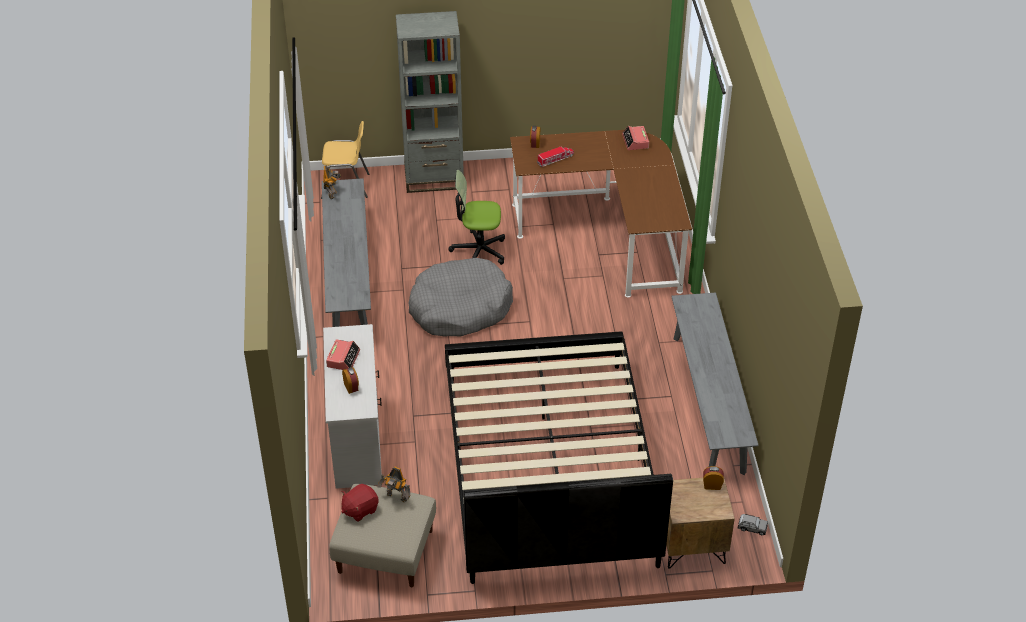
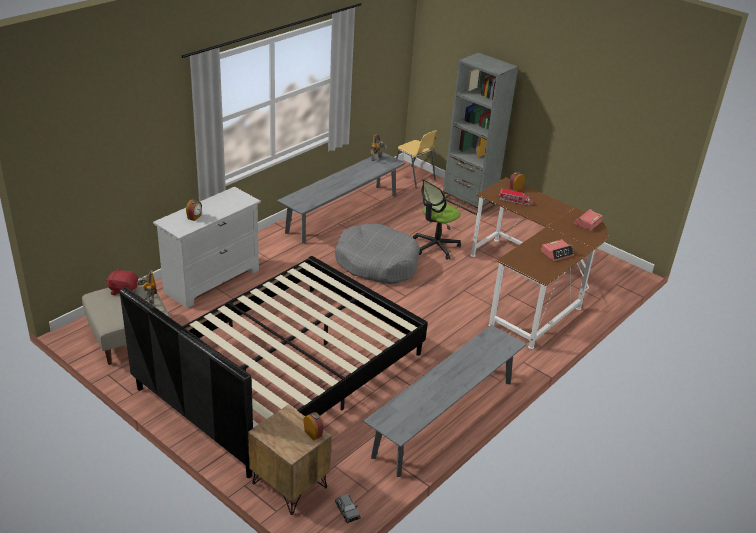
camera: 45 degrees right, 10 degrees down
(343, 358) = (216, 204): alarm clock -> alarm clock (557, 253)
(479, 251) = (435, 246): office chair -> office chair turned 90 degrees counterclockwise

